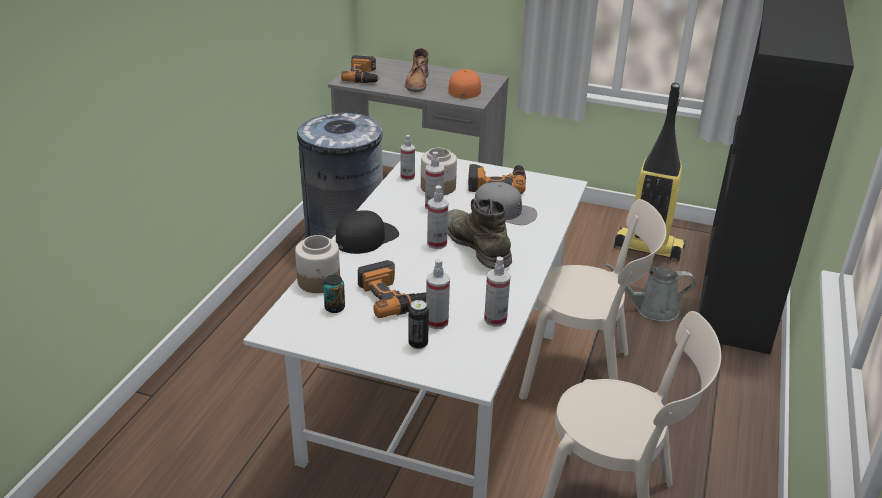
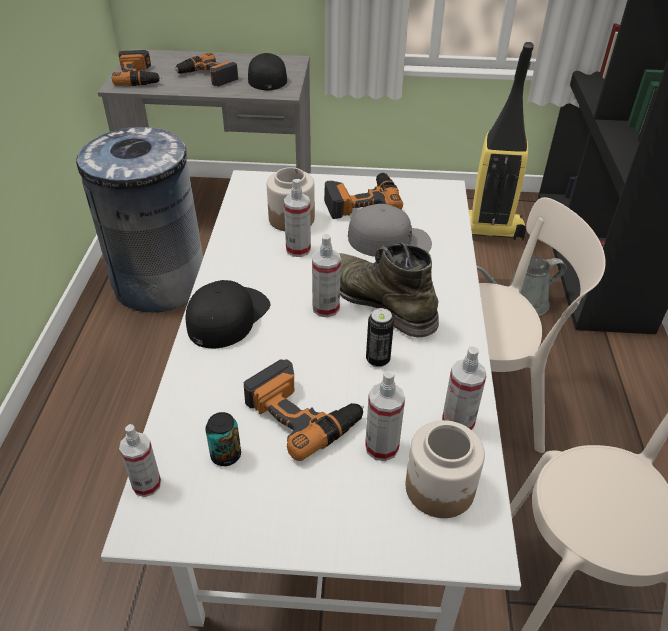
camera: 15 degrees left, 10 degrees up
(319, 281) = (186, 410): jar -> jar (440, 488)
(407, 177) = (247, 210): spray bottle -> spray bottle (146, 484)
(417, 82) = (207, 76): brown boot -> power drill
(418, 344) = (372, 496): can -> can (378, 359)
(465, 89) = (267, 78): orange cap -> black cap

